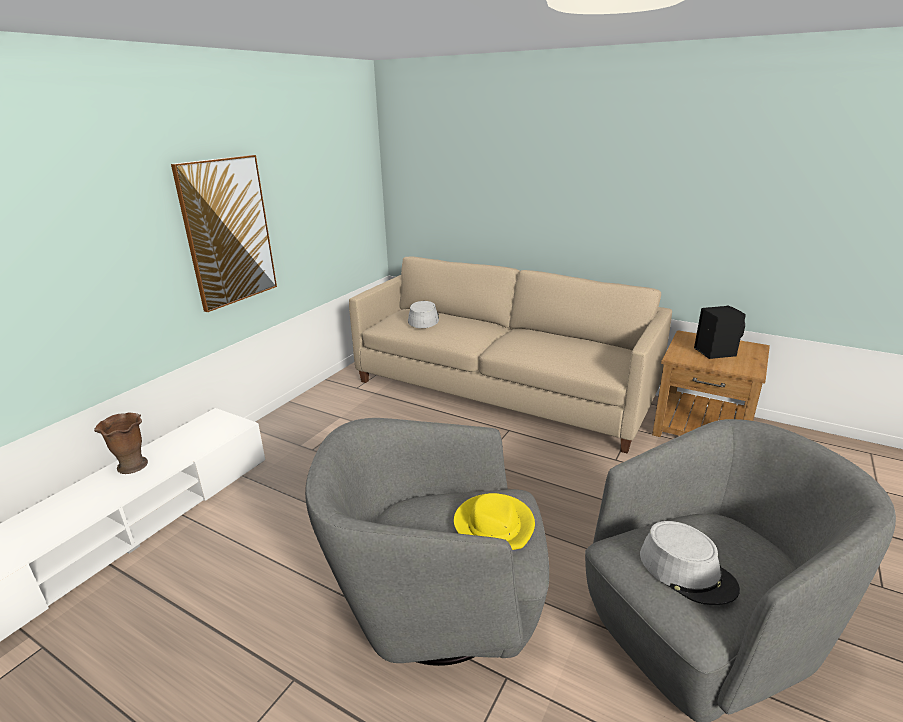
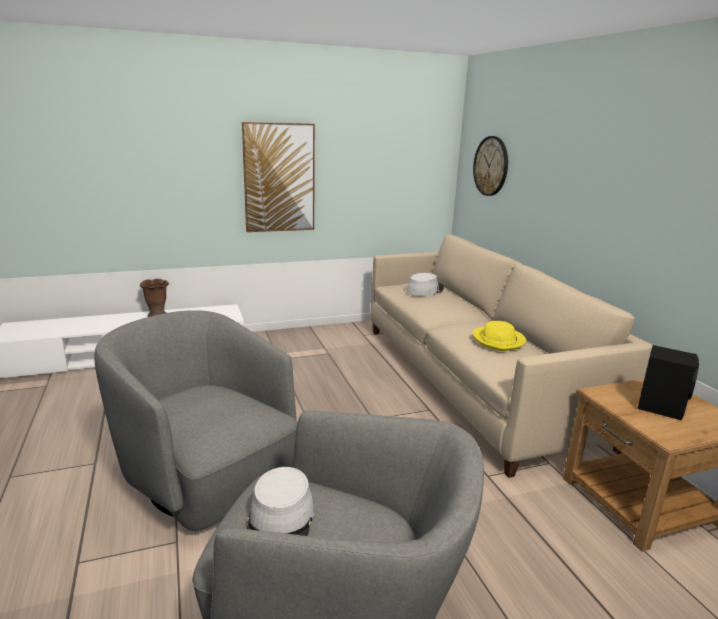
camera: 40 degrees right, 5 degrees down
(438, 179) = (491, 166): none -> wall clock
(494, 525) = (226, 421): yellow hat -> yellow hat (498, 340)

